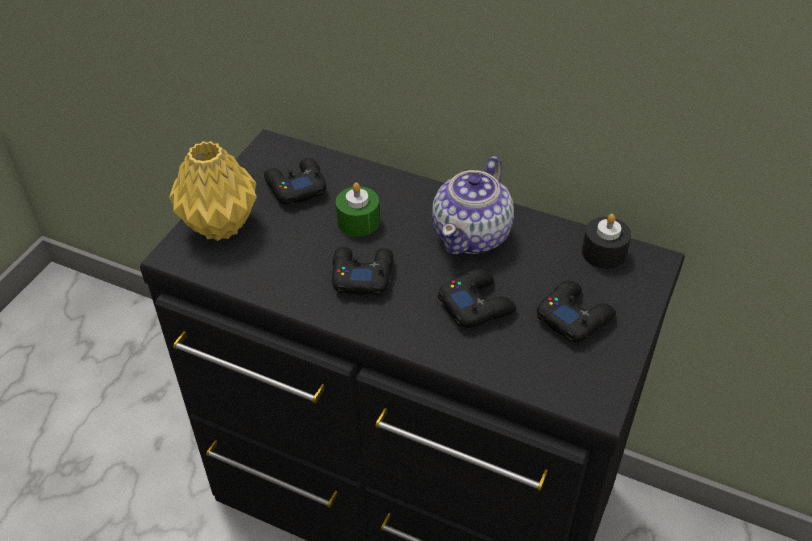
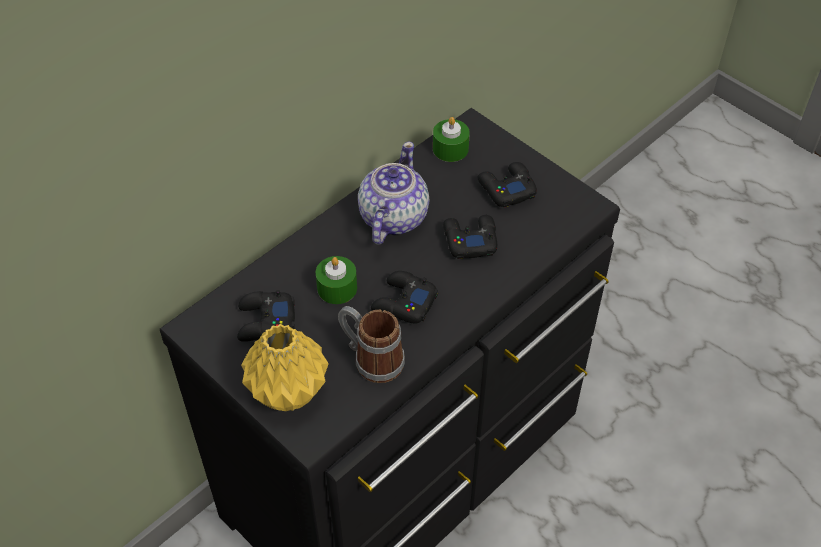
camera: 70 degrees left, 5 degrees up
(280, 270) = (371, 358): none -> mug
(472, 235) = (392, 218): teapot -> teapot turned 120 degrees counterclockwise
(603, 253) = (450, 149): black candle -> green candle

